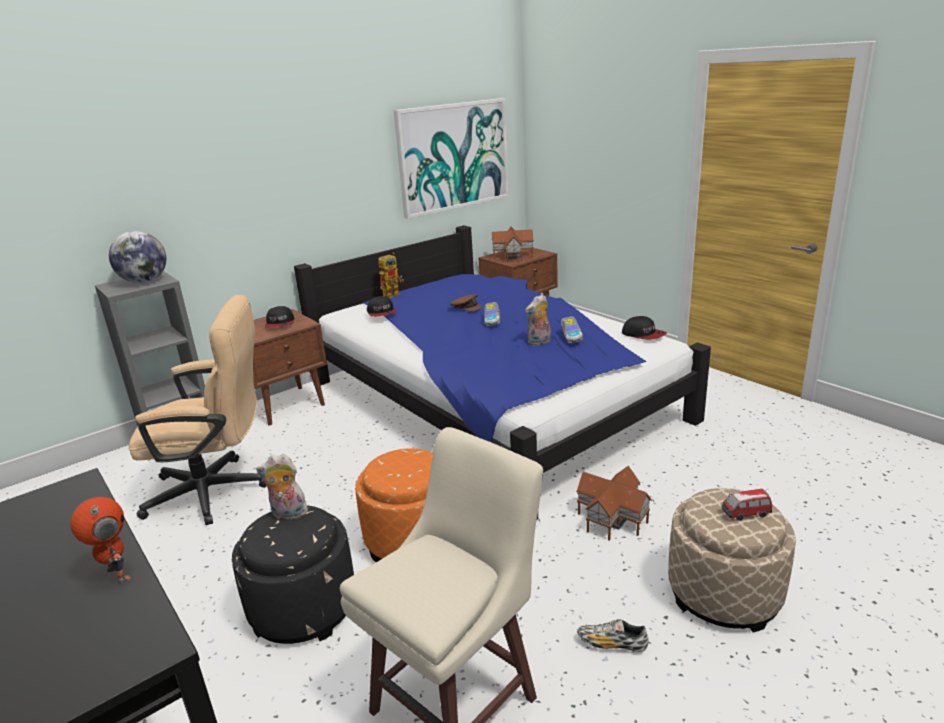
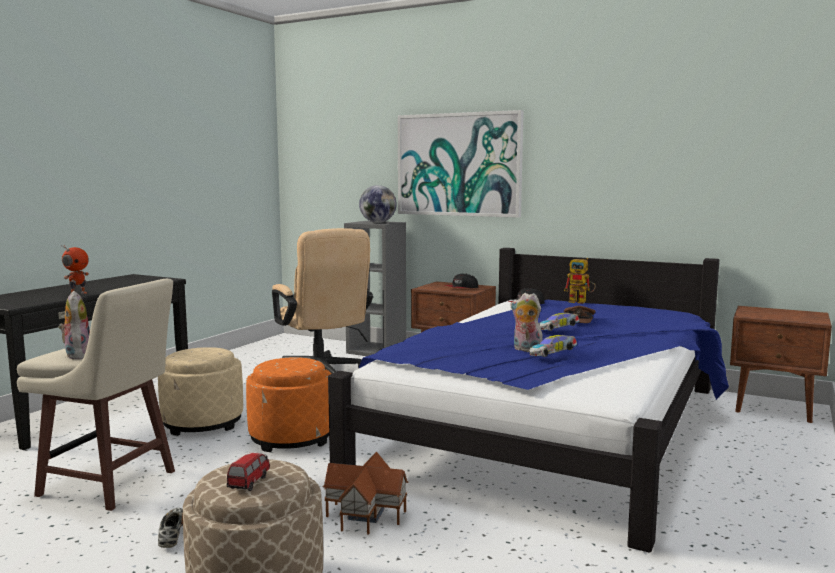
camera: 65 degrees right, 15 degrees down
(288, 514) = (217, 350): plush toy -> plush toy (77, 355)
(303, 608) = (203, 423): black ottoman -> beige ottoman
(453, 156) = (718, 175): picture -> picture (458, 164)
(512, 256) = (772, 313): toy house -> none
(643, 335) = (623, 387): cap -> none
(745, 514) = (249, 482): toy car -> toy car turned 45 degrees clockwise

